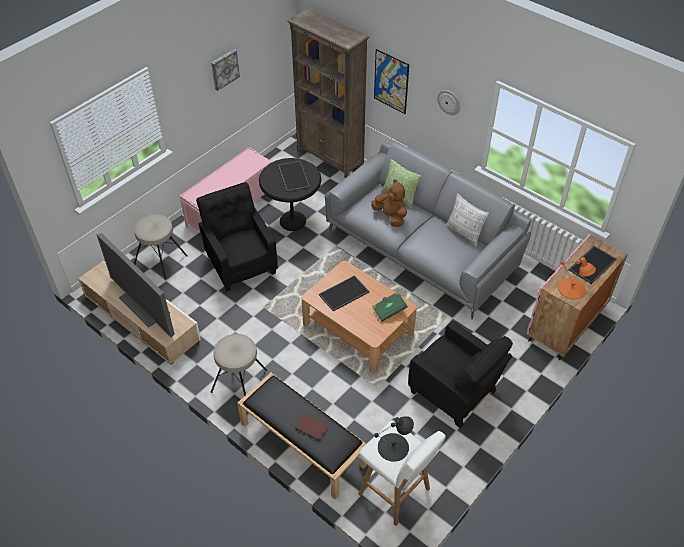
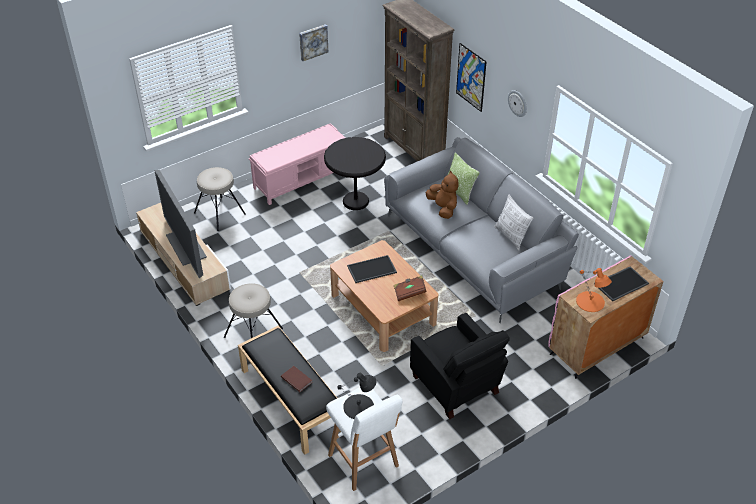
camera: 15 degrees right, 5 degrees down
(240, 262) = (292, 229): black armchair -> none
(292, 176) = (358, 154): tray -> none
(389, 310) = (409, 292): green book -> brown book

